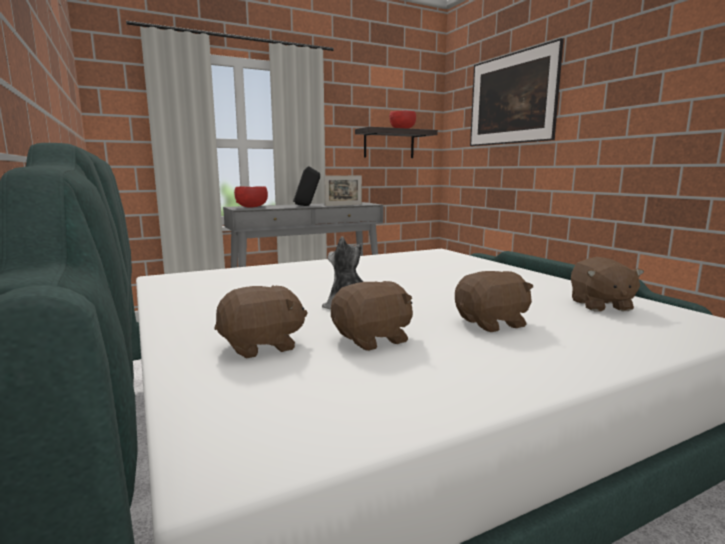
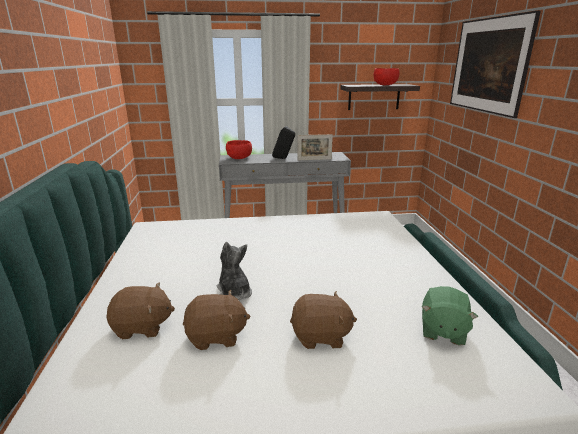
camera: 20 degrees right, 10 degrees up
(600, 305) = (442, 330): brown plush toy -> green plush toy

